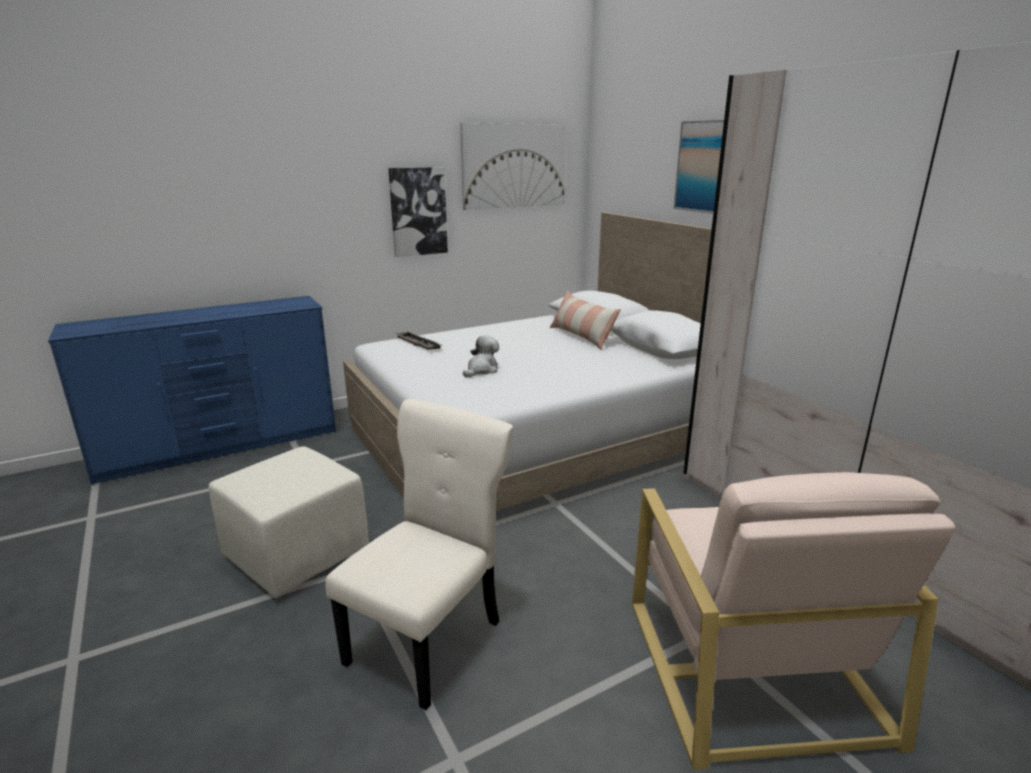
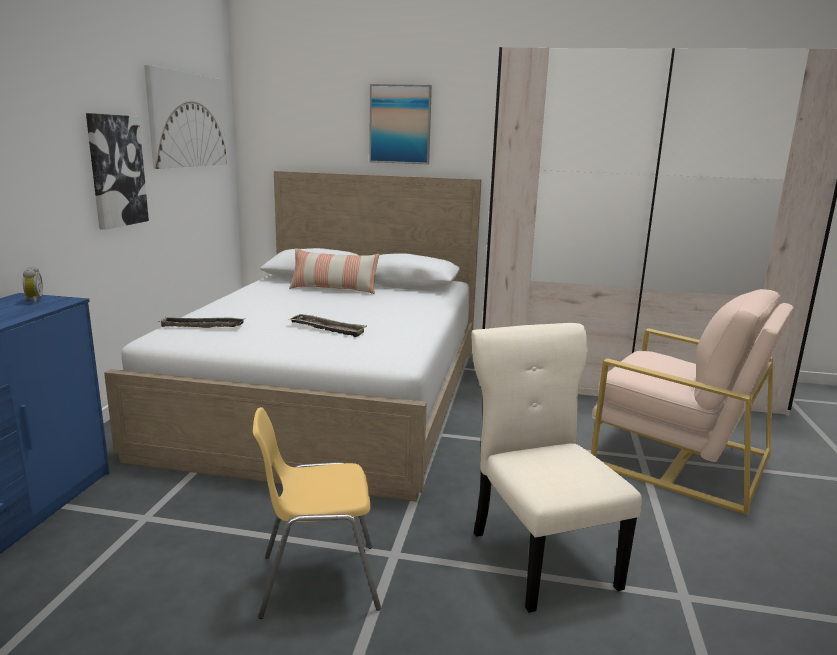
camera: 50 degrees left, 5 degrees down
(297, 302) = (33, 300): none -> alarm clock
(298, 553) = (318, 580): beige ottoman -> yellow chair
(481, 370) = (327, 329): plush toy -> tray

